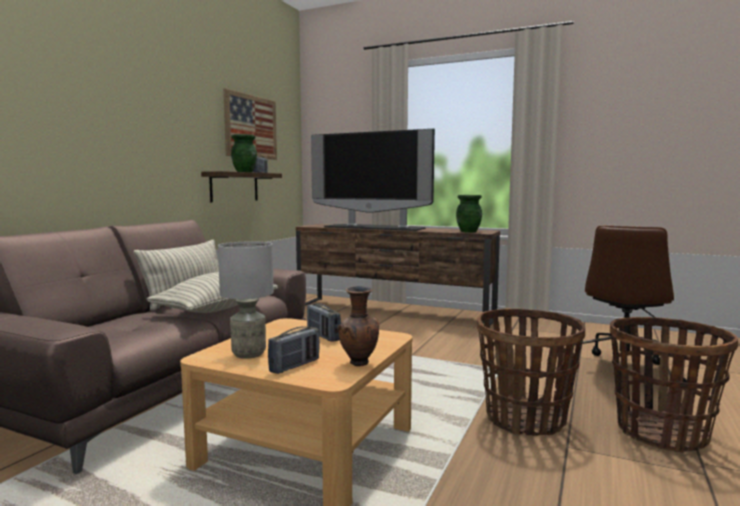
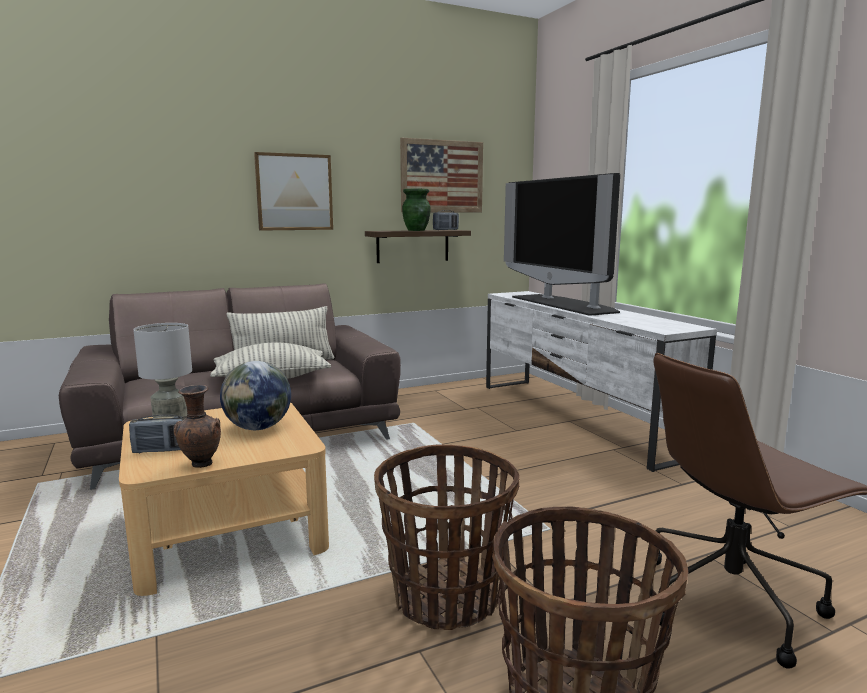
camera: 40 degrees right, 5 degrees up
(145, 129) = (294, 192): none -> picture
(323, 336) = (258, 428): radio -> globe
(393, 312) = (576, 417): brown tv stand -> white tv stand
(468, 231) = (653, 325): green vase -> none

